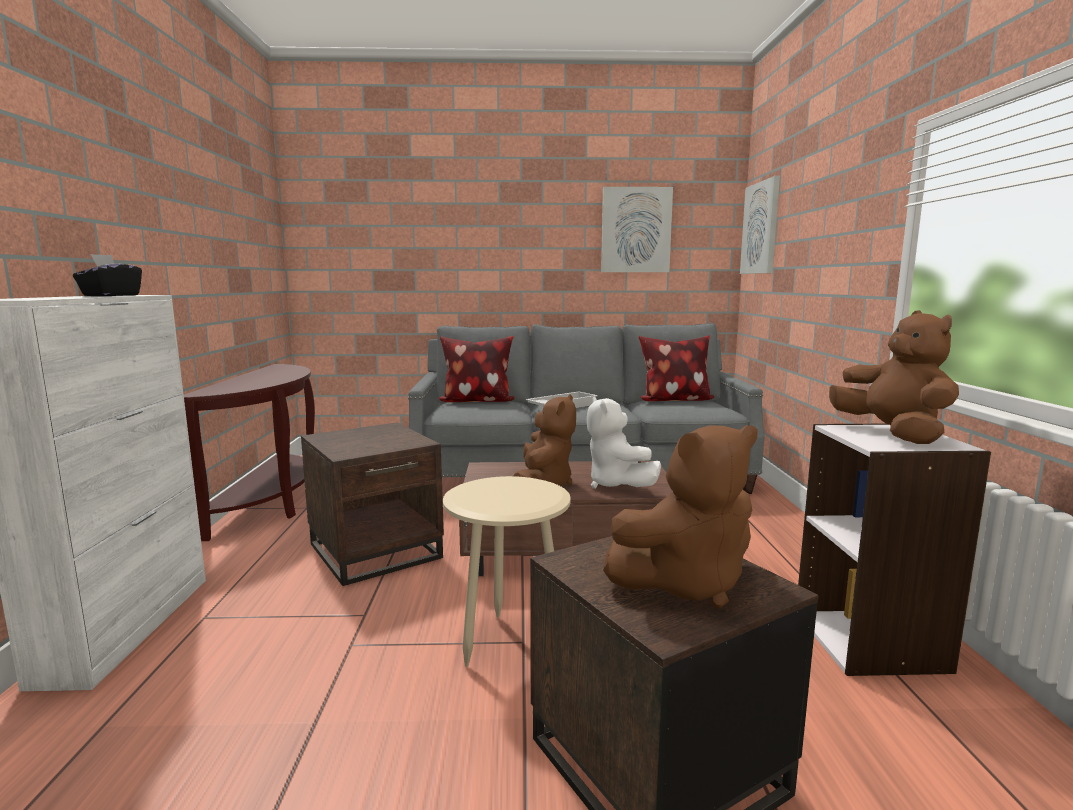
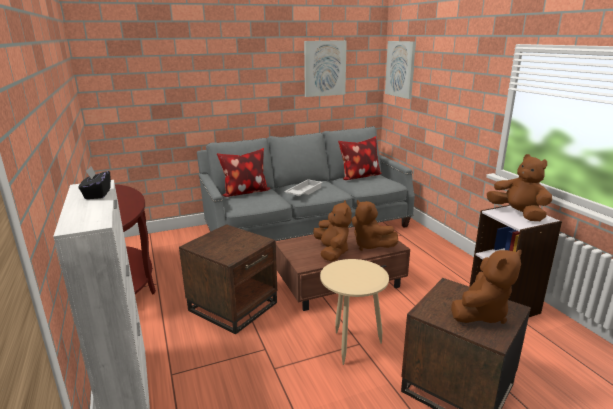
camera: 20 degrees left, 10 degrees up
(617, 485) = (370, 245): white plush toy -> brown plush toy

